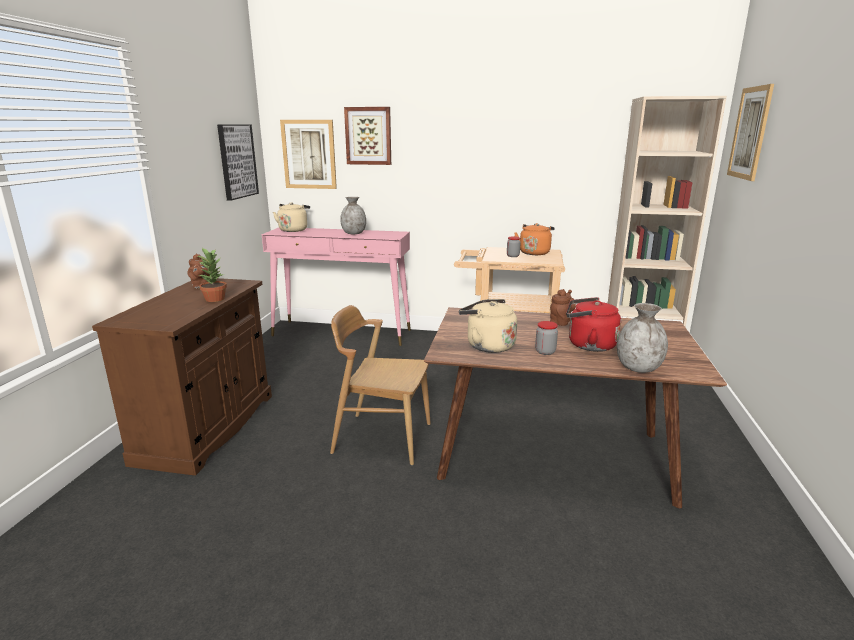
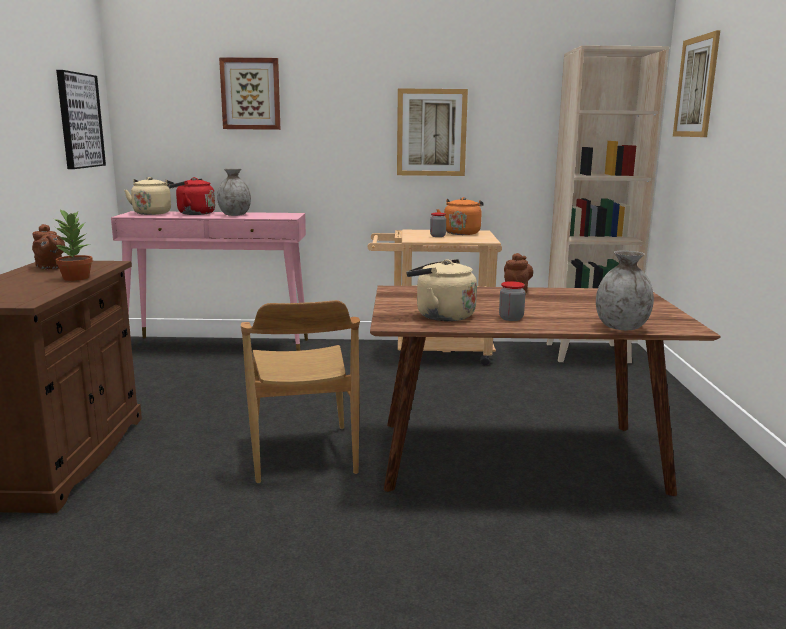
camera: 10 degrees left, 5 degrees down
(309, 154) = (172, 117): picture -> picture (431, 132)
(382, 438) = (302, 453): brown chair -> brown chair turned 105 degrees counterclockwise
(588, 345) = (557, 311): red kettle -> red kettle (193, 213)

